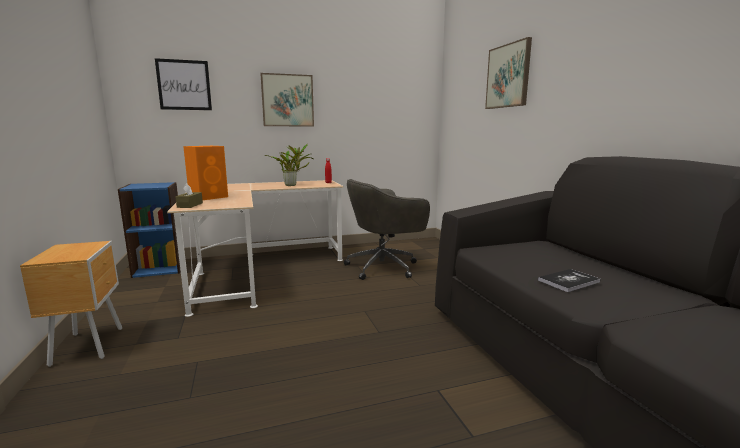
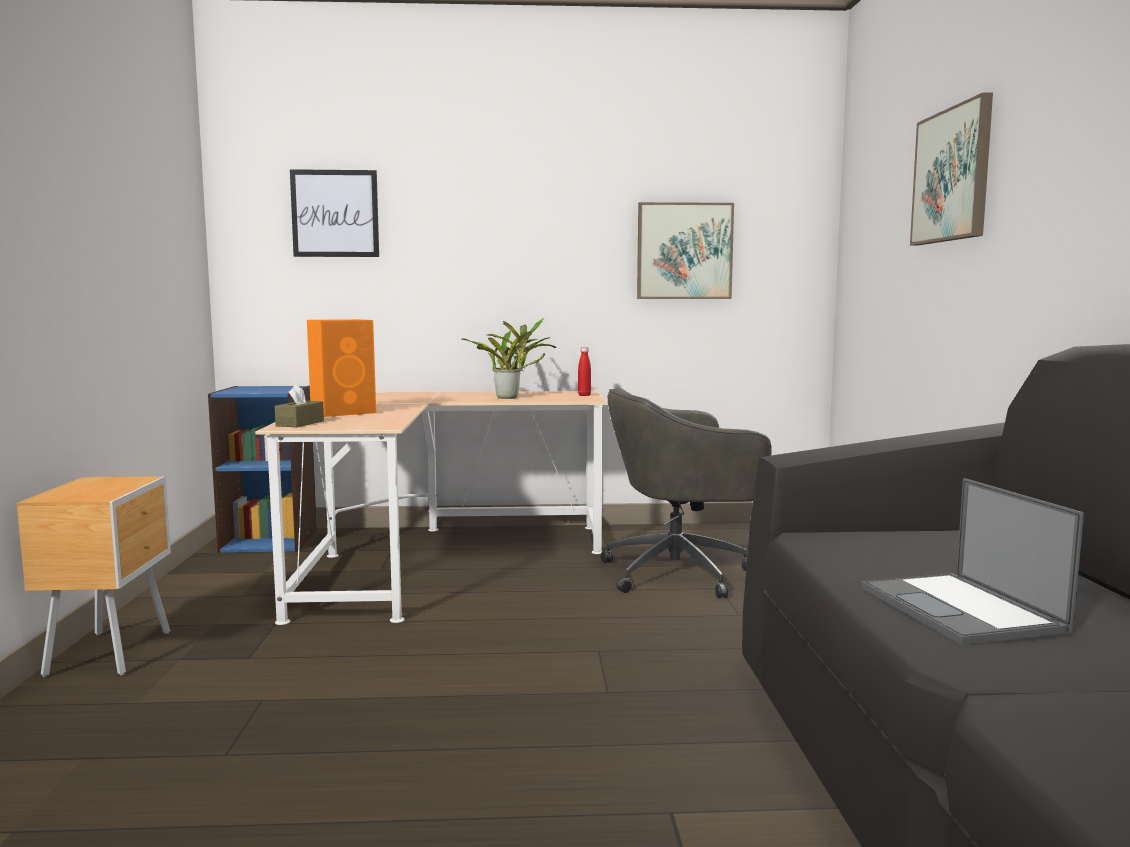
camera: 15 degrees right, 5 degrees down
(287, 100) = (517, 237): picture -> picture (684, 251)
(568, 281) = (962, 610): book -> laptop

